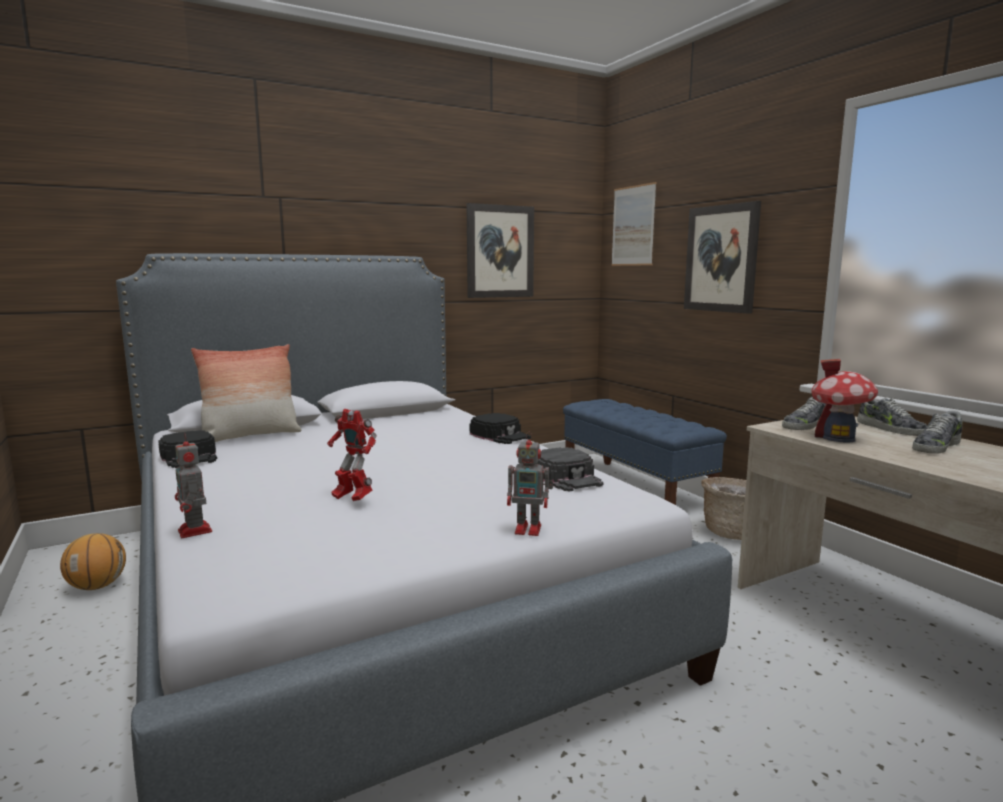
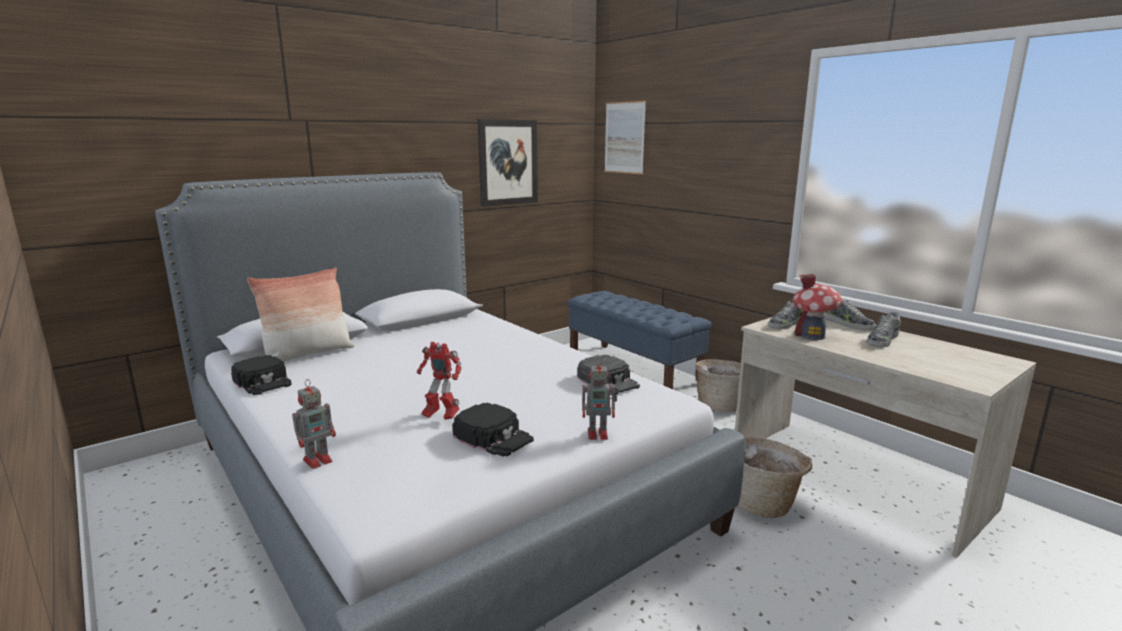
camera: 10 degrees left, 5 degrees up
(97, 586) = (174, 504): basketball -> none
(195, 531) = (319, 460): toy robot -> toy robot turned 90 degrees counterclockwise
(500, 435) = (535, 340): black cap -> black cap (494, 437)
(721, 258) = (705, 173): picture -> none
(765, 650) = (762, 503): none -> basket

